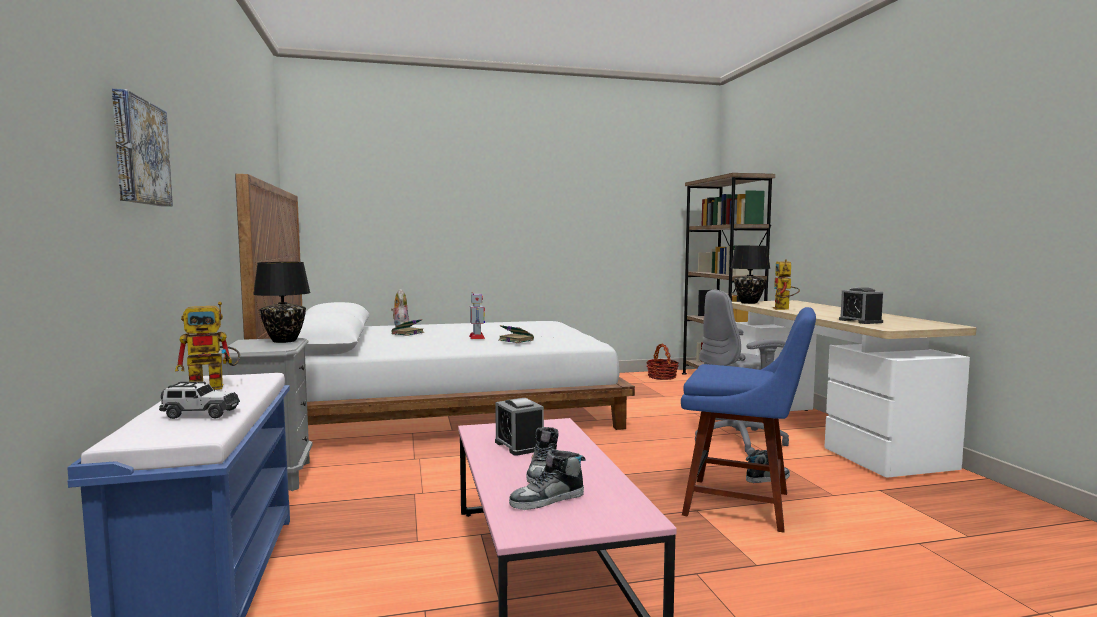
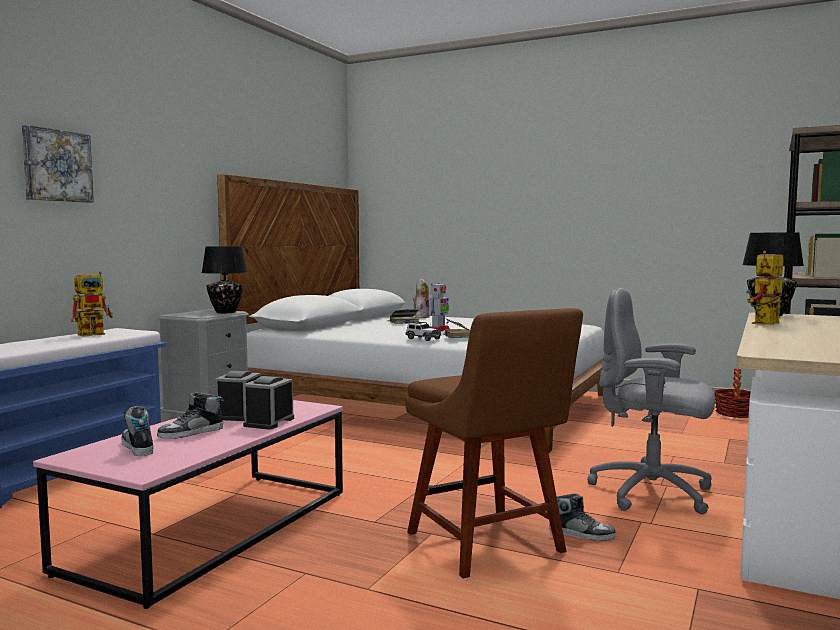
camera: 40 degrees right, 0 degrees up
(200, 414) = (30, 345): toy car -> toy car (423, 339)
(215, 386) = (96, 334): toy robot -> toy robot turned 60 degrees counterclockwise
(547, 500) = (137, 447): shoe -> shoe turned 45 degrees clockwise
(744, 505) = (489, 545): blue chair -> brown chair
(860, 321) = (779, 344): alarm clock -> alarm clock (269, 422)

